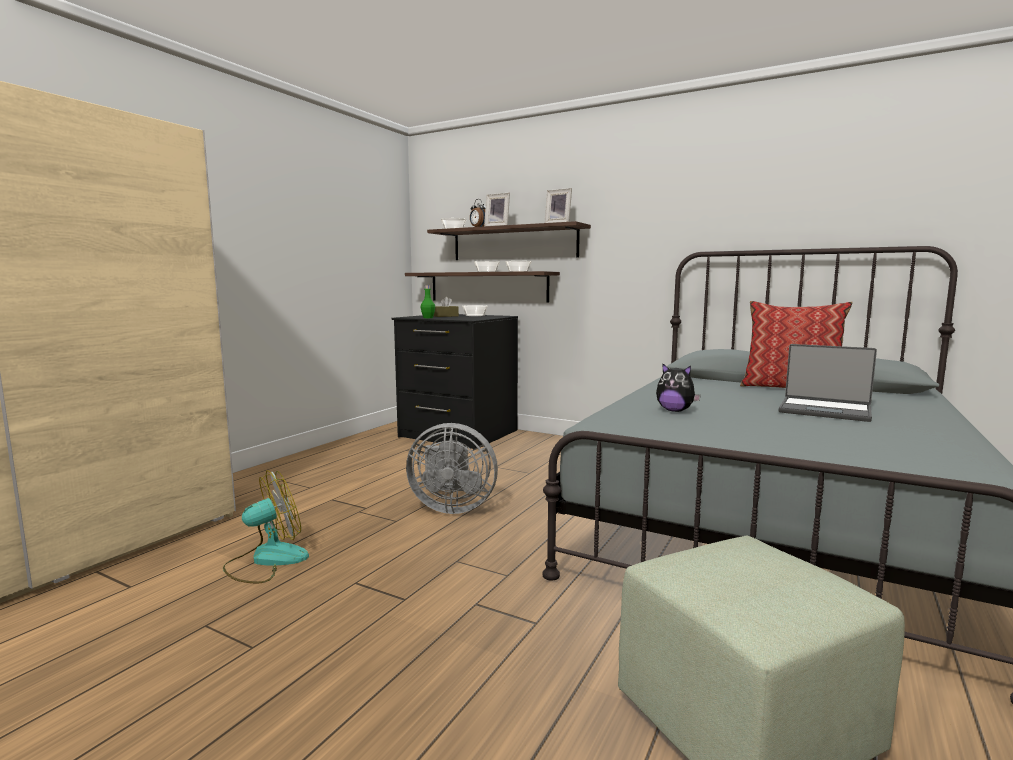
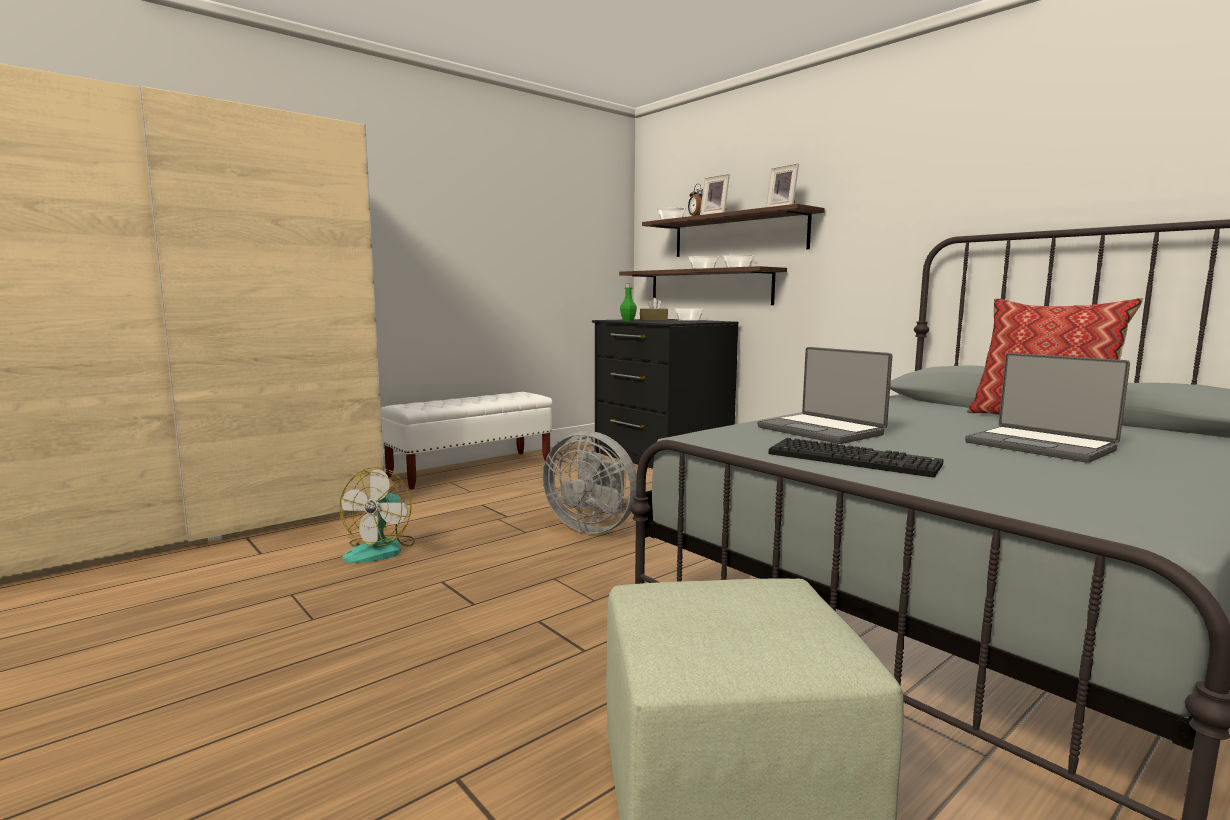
camera: 20 degrees right, 0 degrees up
(266, 560) = (381, 549): fan -> fan turned 120 degrees clockwise
(293, 465) = (472, 470): none -> white bench
(675, 411) = (822, 431): plush toy -> laptop
(737, 435) = (854, 460): none -> keyboard

